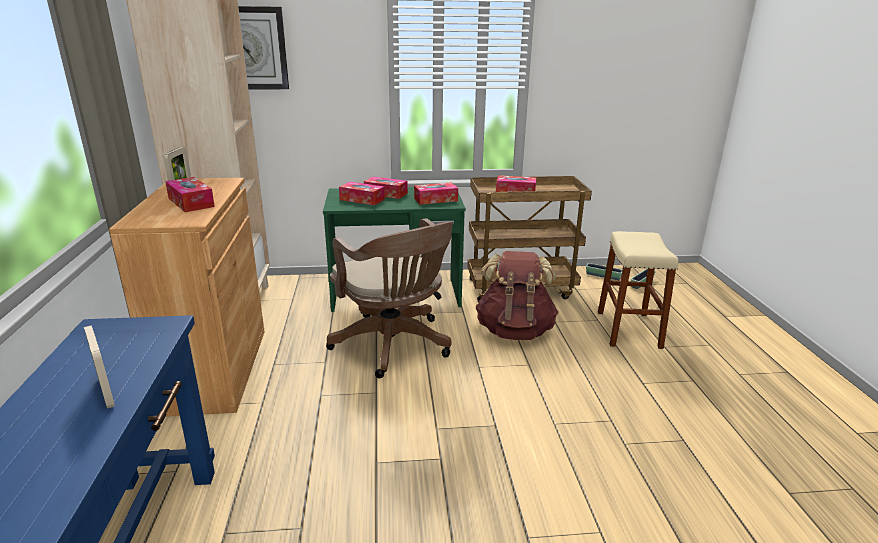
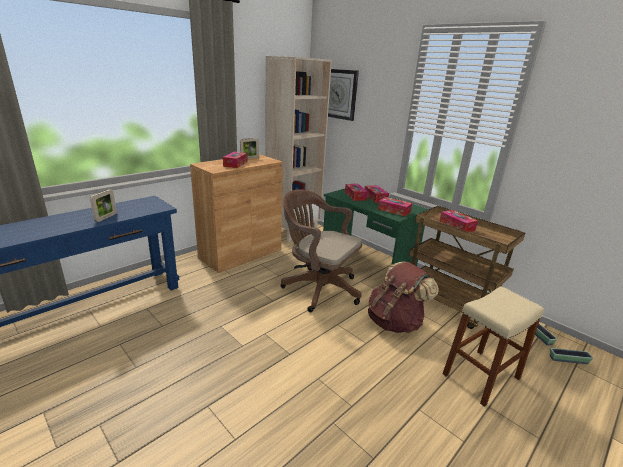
camera: 50 degrees right, 0 degrees up
(394, 346) = (318, 288): brown office chair -> brown office chair turned 105 degrees clockwise

